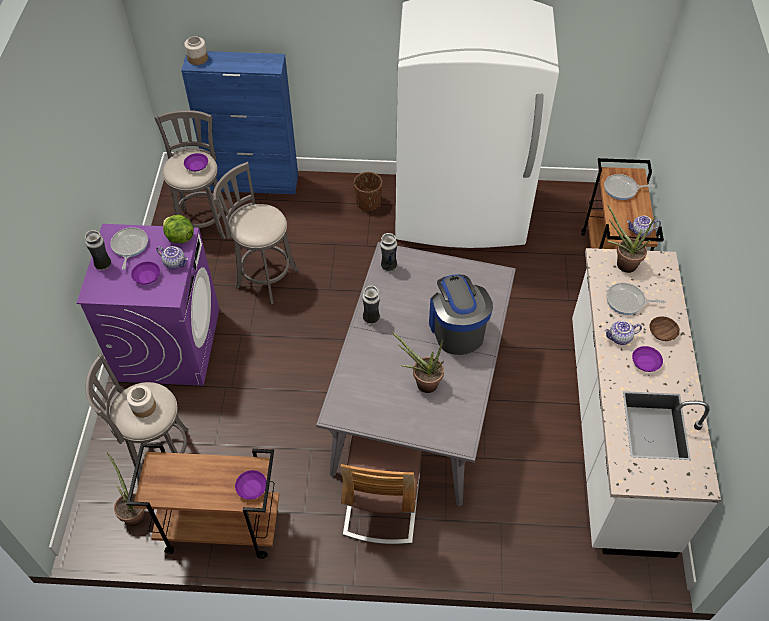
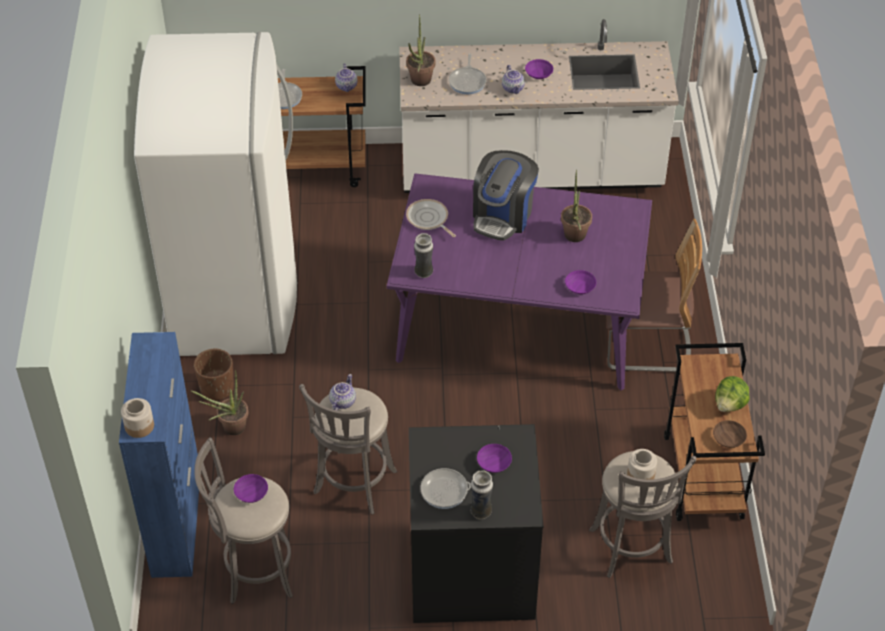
camera: 95 degrees left, 5 degrees down
(133, 512) = (704, 561): potted plant -> potted plant (230, 428)
(169, 344) = (470, 572): purple washing machine -> black washing machine
(175, 263) = (468, 439): teapot -> teapot (342, 401)
(179, 238) = (427, 442): lettuce -> lettuce (730, 404)
(252, 488) = (715, 364): purple bowl -> purple bowl (580, 286)
(371, 318) = (499, 282): vase -> none
(419, 401) = (519, 322): grey dining table -> purple dining table
(454, 274) = (428, 219): none -> frying pan
(456, 329) = (503, 215): coffee machine -> coffee machine turned 45 degrees counterclockwise
(661, 333) = (502, 62): brown bowl -> brown bowl (729, 439)

